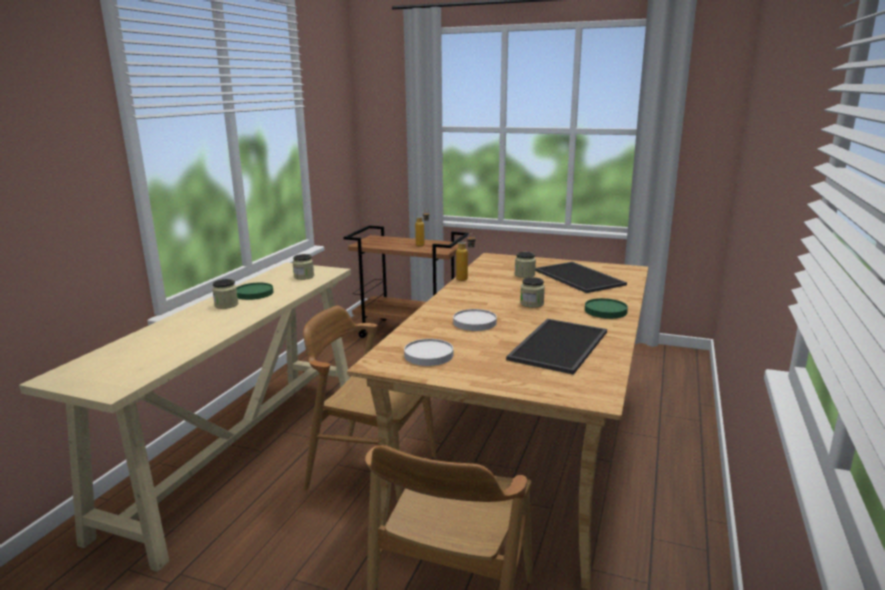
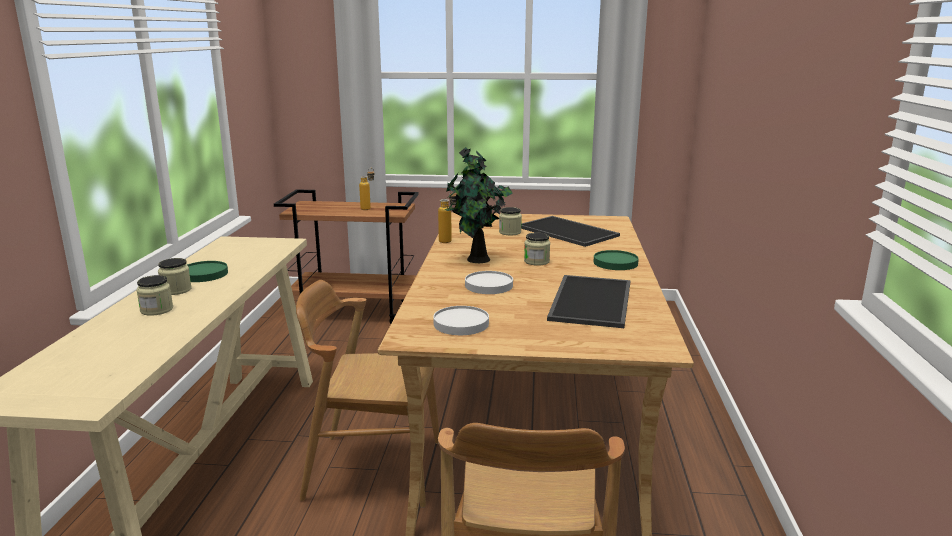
camera: 15 degrees left, 0 degrees up
(304, 277) = (255, 251): jar -> jar (156, 310)
(479, 298) = (477, 260): none -> potted plant

